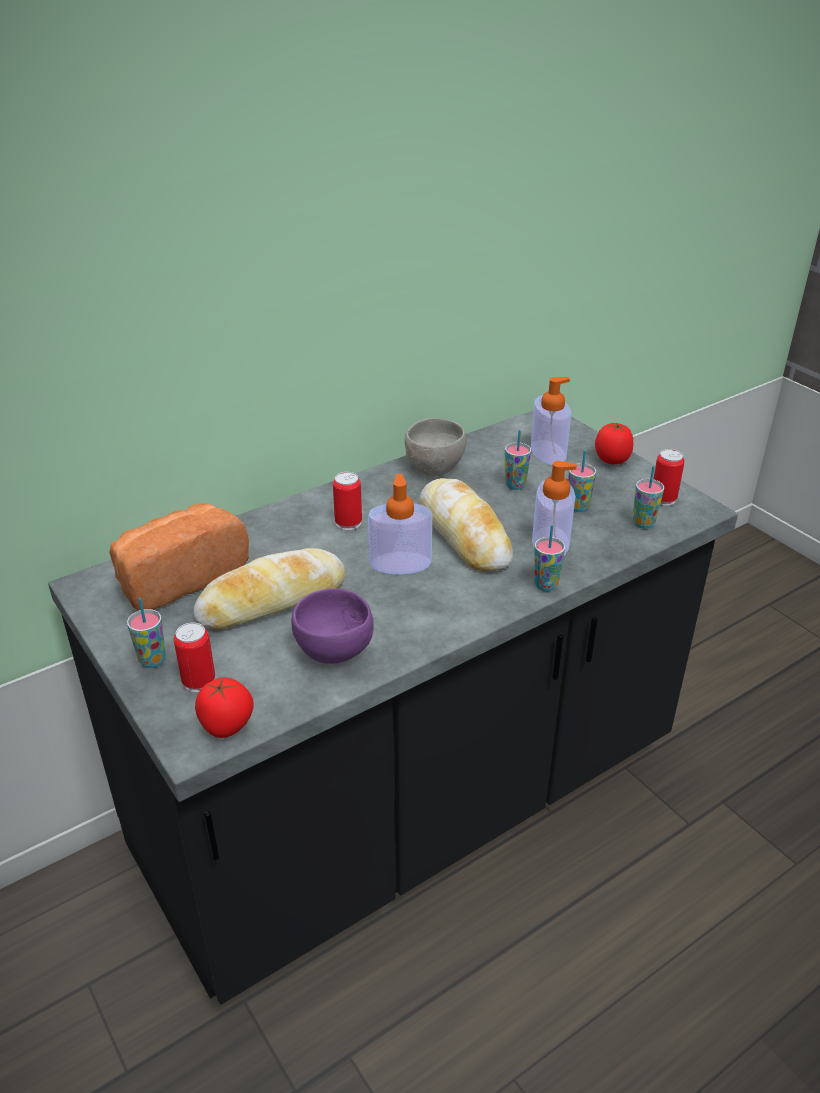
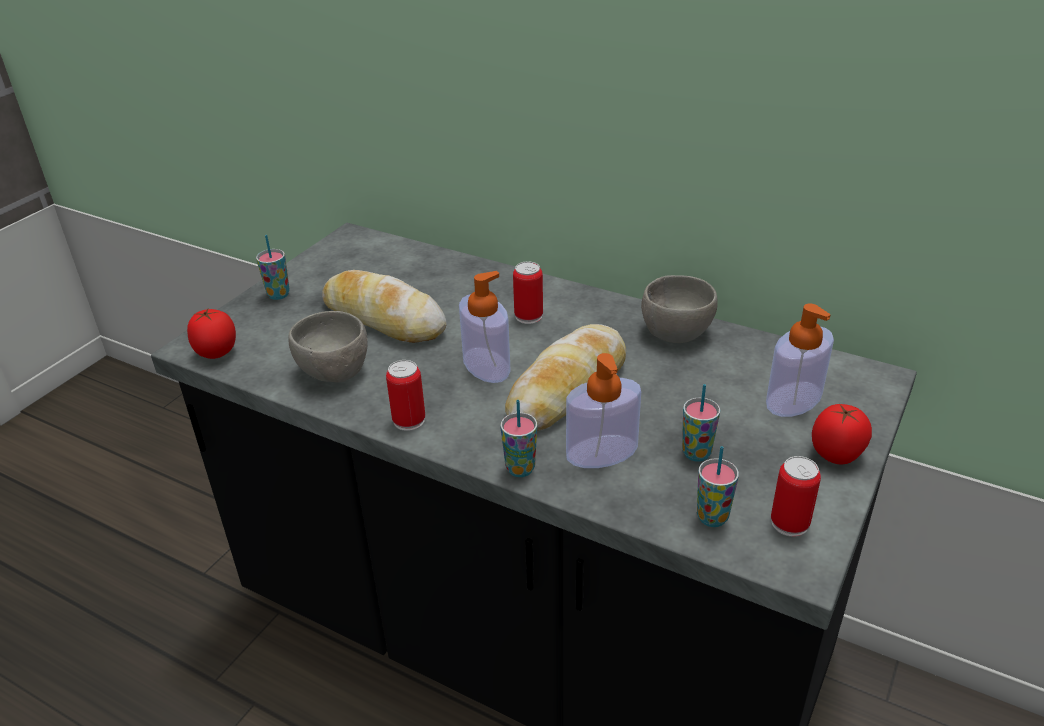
camera: 65 degrees right, 0 degrees up
(179, 576) = (387, 267): bread -> none
(199, 681) = (264, 322): can -> can (409, 420)
(336, 652) = (333, 373): purple bowl -> grey bowl
(515, 485) = (696, 395): cup -> none

